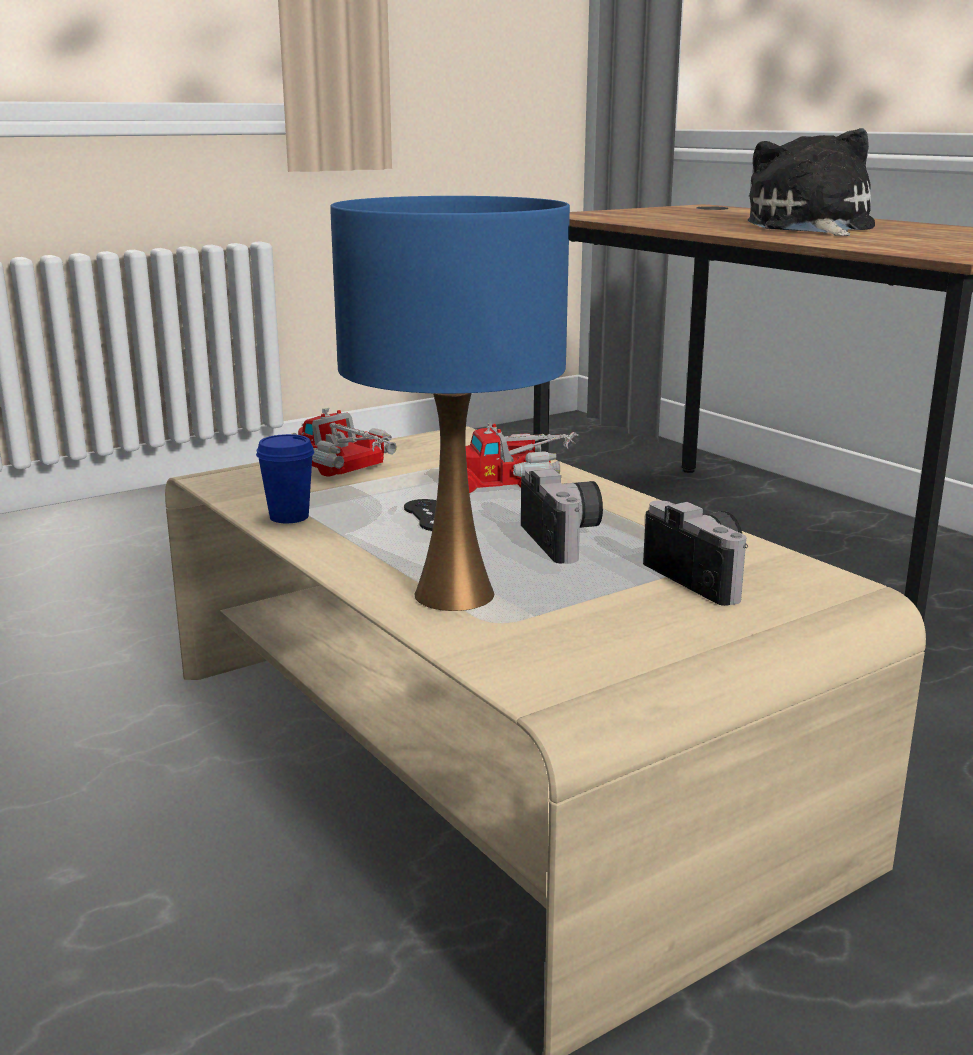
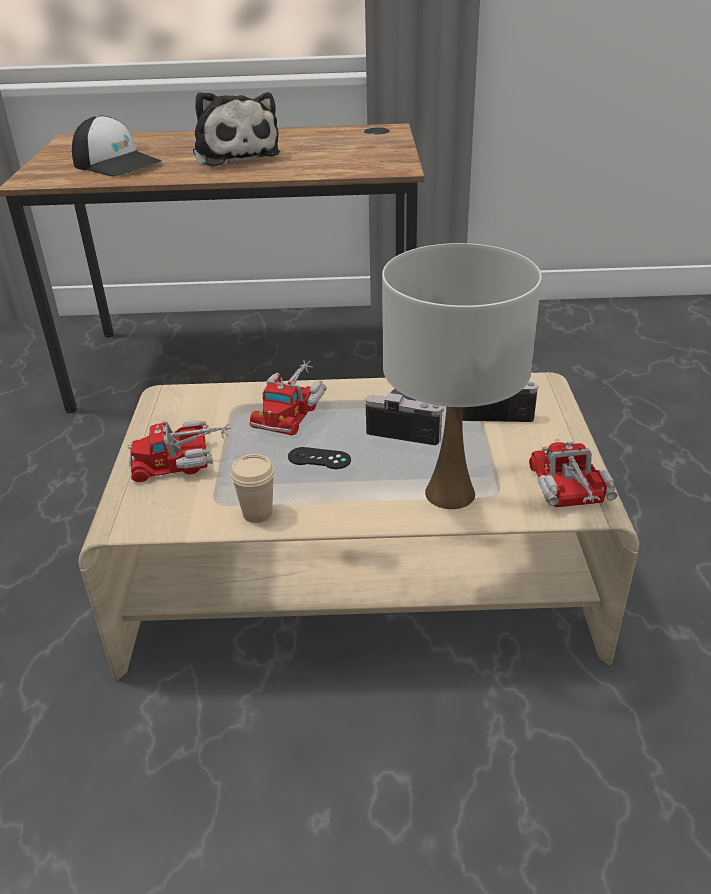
camera: 55 degrees left, 15 degrees up
(289, 517) = (257, 513): blue cup -> beige cup
(453, 594) = (449, 493): blue table lamp -> white table lamp
(565, 669) = (570, 493): none -> toy truck
(676, 217) = (117, 164): none -> cap
(811, 227) = (235, 154): plush toy -> plush toy turned 150 degrees counterclockwise

